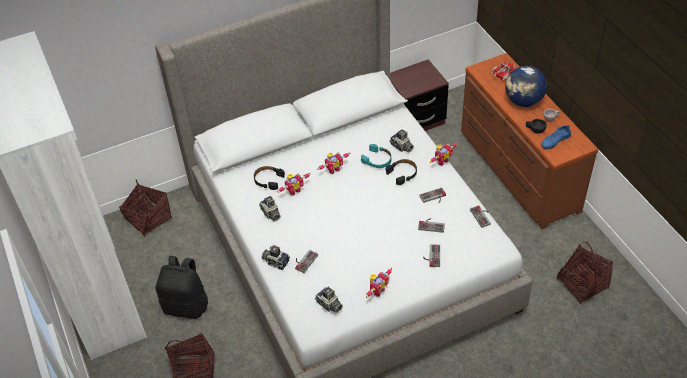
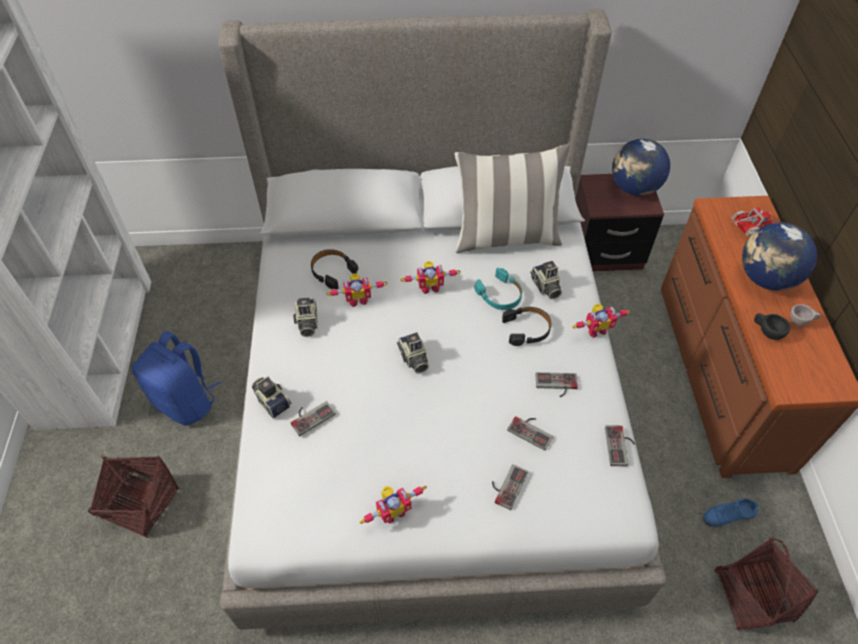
camera: 20 degrees right, 5 degrees up
(148, 219) = (208, 268): basket -> none
(186, 305) = (186, 401): black backpack -> blue backpack
(329, 305) = (306, 507): camera -> camera (413, 359)
(363, 125) = (506, 237): none -> pillow
(423, 72) = (634, 188): none -> globe
(555, 141) = (795, 360): blue shoe -> blue shoe (728, 515)

